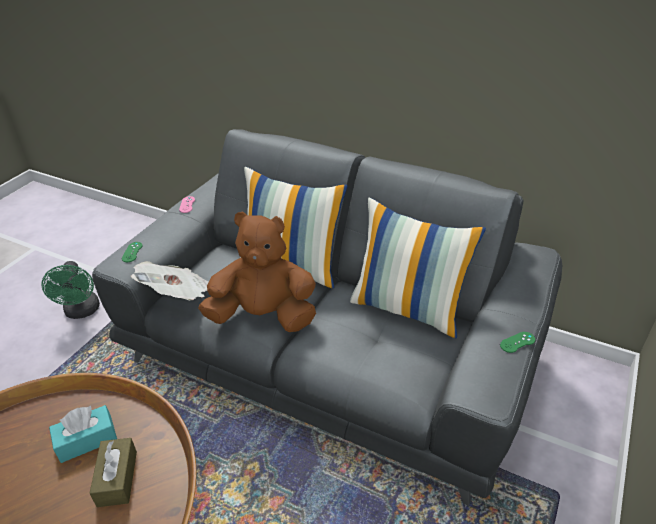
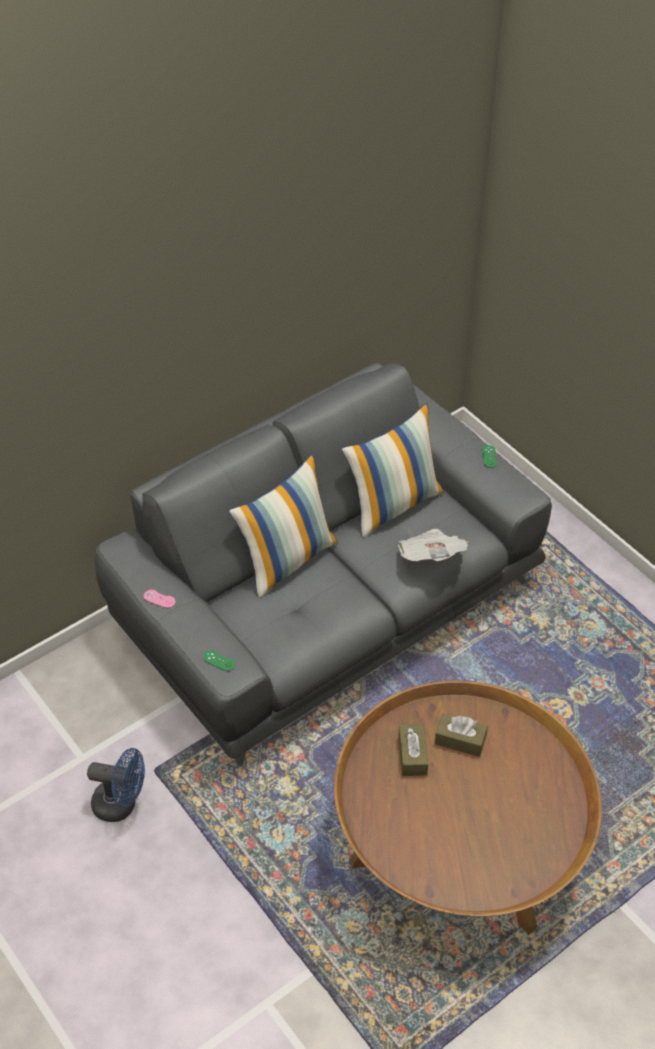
camera: 65 degrees left, 10 degrees up
(82, 312) = (121, 804): green fan -> blue fan
(87, 440) = (412, 755): turquoise tissue box -> brown tissue box
(179, 295) = (277, 653): newspaper -> newspaper (431, 557)
(263, 316) = (343, 601): brown plush toy -> none

